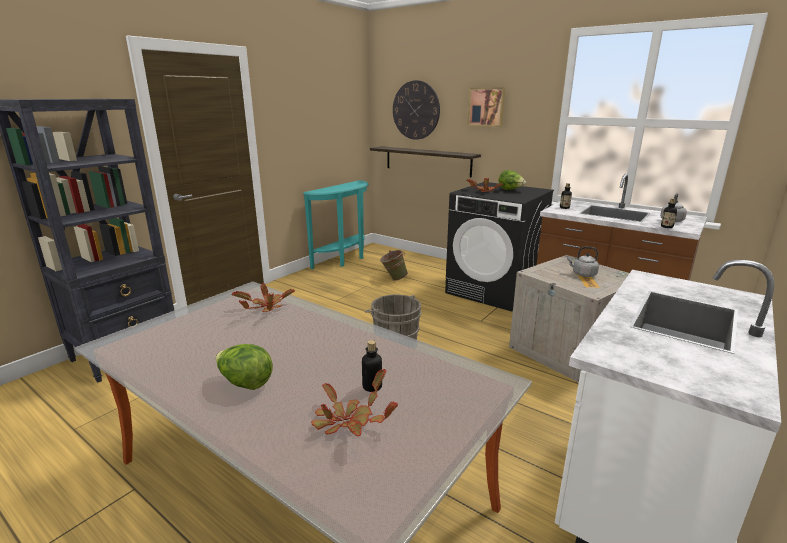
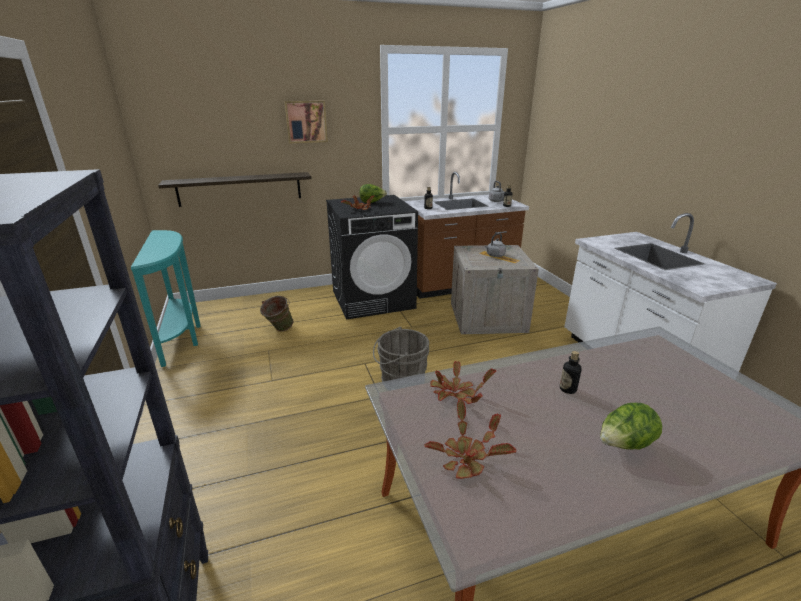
camera: 55 degrees left, 5 degrees up
(348, 422) = (702, 408): potted plant -> potted plant (467, 457)
(372, 386) = (651, 383): bottle -> bottle (567, 389)
(416, 110) = (210, 129): wall clock -> none

